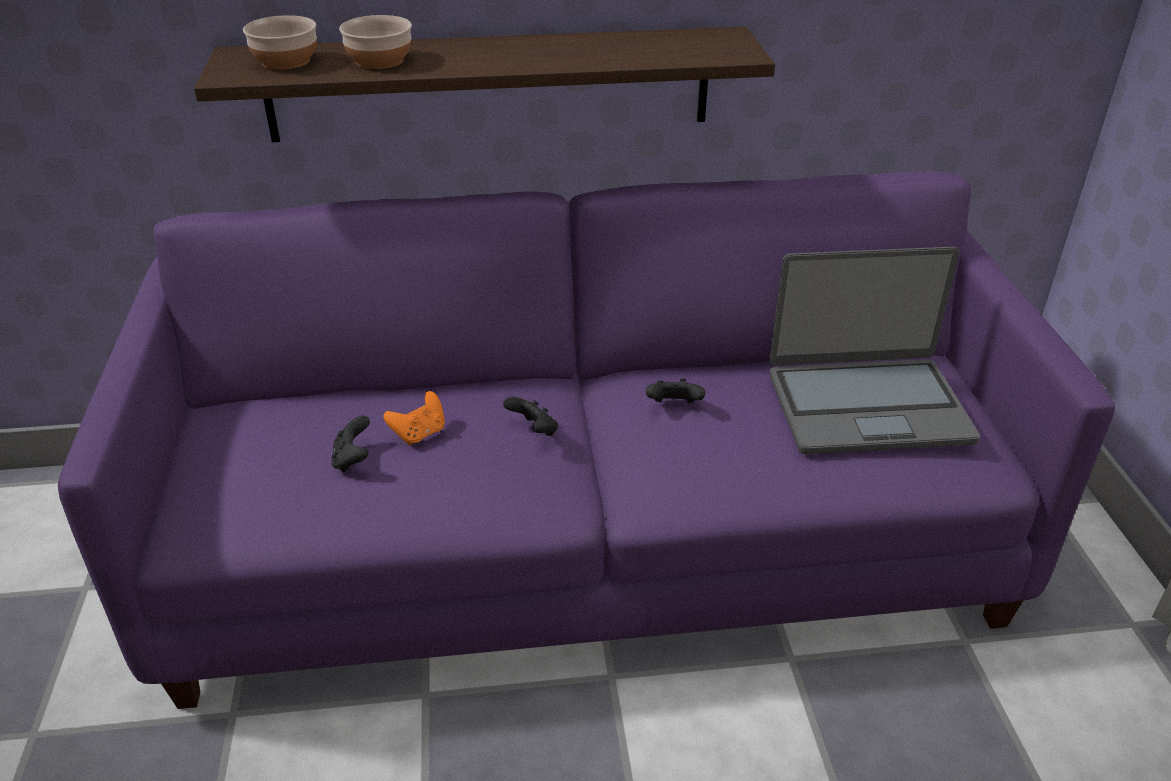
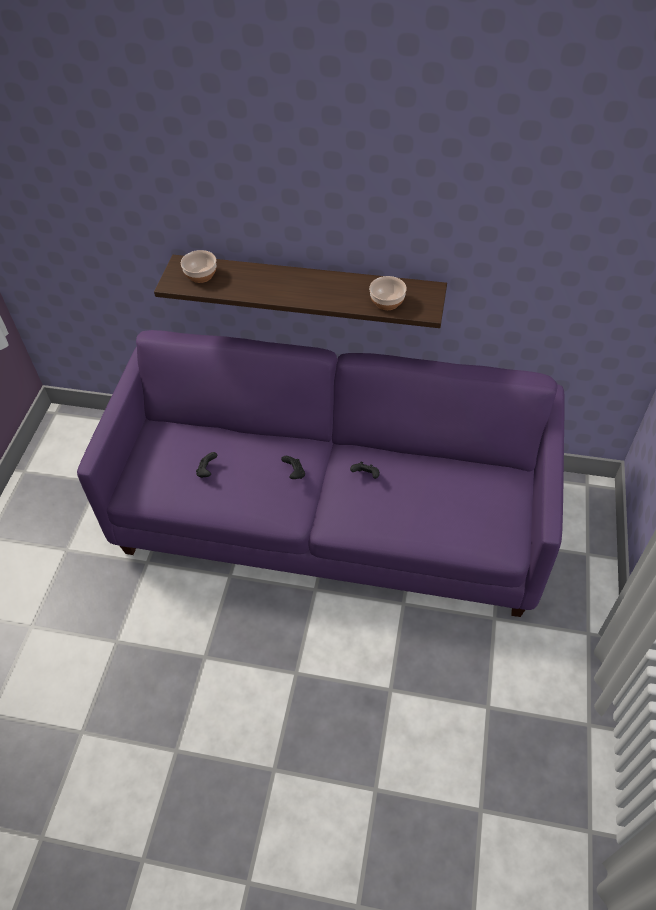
camera: 20 degrees right, 15 degrees up
(379, 60) = (244, 282): bowl -> bowl (387, 301)
(419, 433) = (241, 463): orange game controller -> none
(867, 406) = (462, 498): laptop -> none

